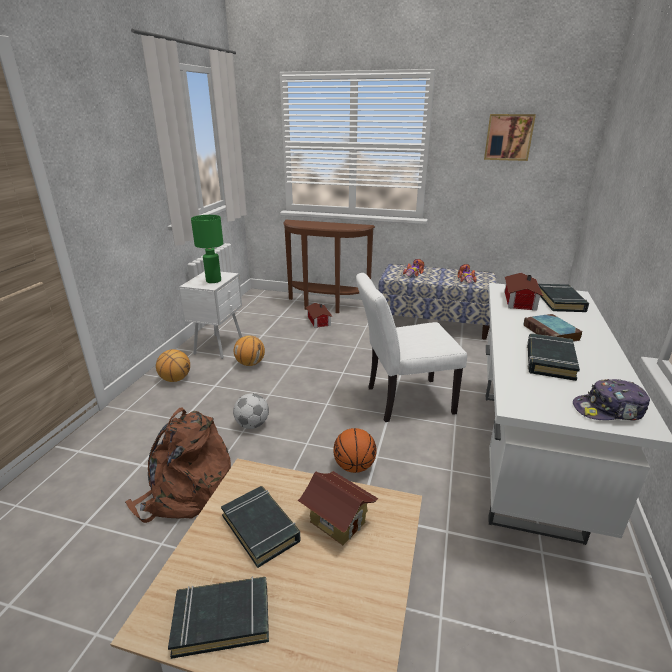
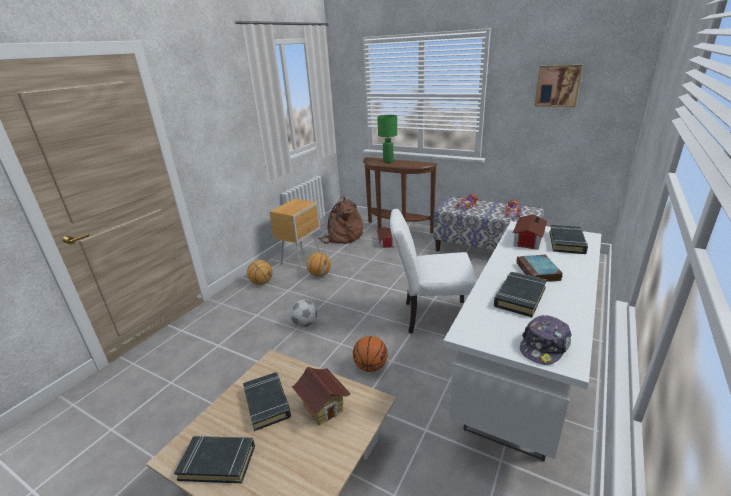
camera: 15 degrees right, 0 degrees up
(186, 492) = (242, 369): brown backpack -> brown backpack (342, 237)
(213, 280) = (295, 208): green table lamp -> green table lamp (388, 161)
(220, 346) = (302, 258): white nightstand -> brown nightstand
(609, 410) = (544, 346): cap -> cap turned 60 degrees counterclockwise

